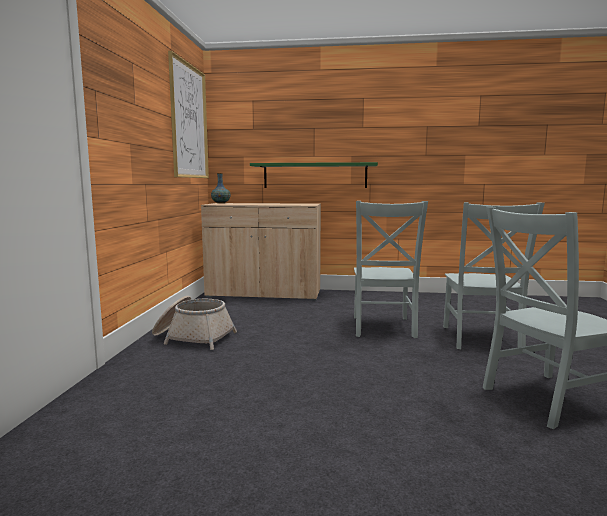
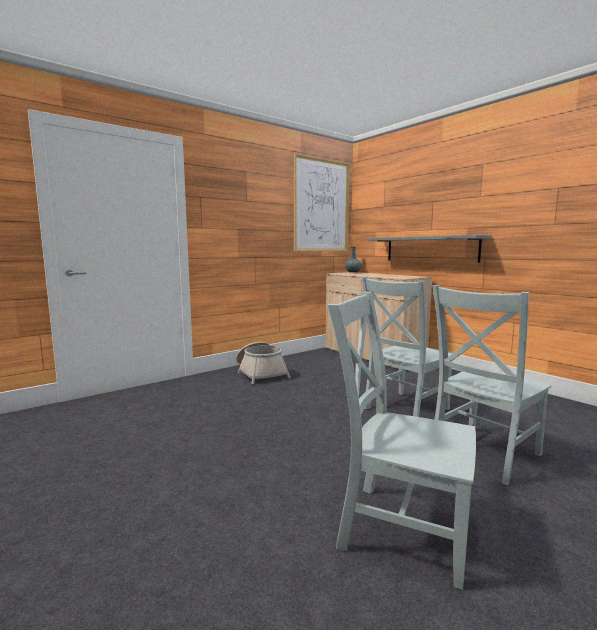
camera: 45 degrees right, 0 degrees up
(315, 175) = (430, 249): green shelf -> grey shelf

